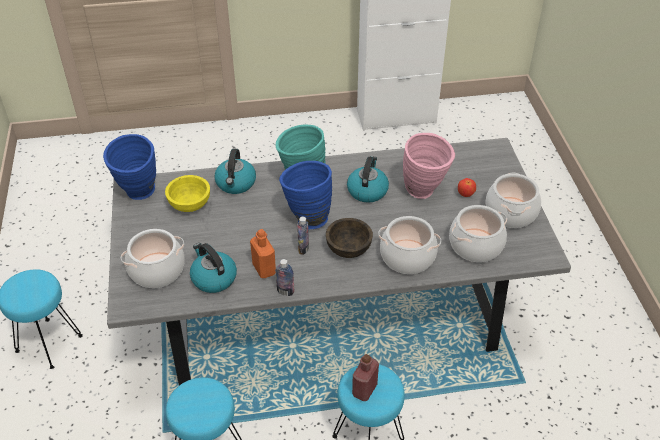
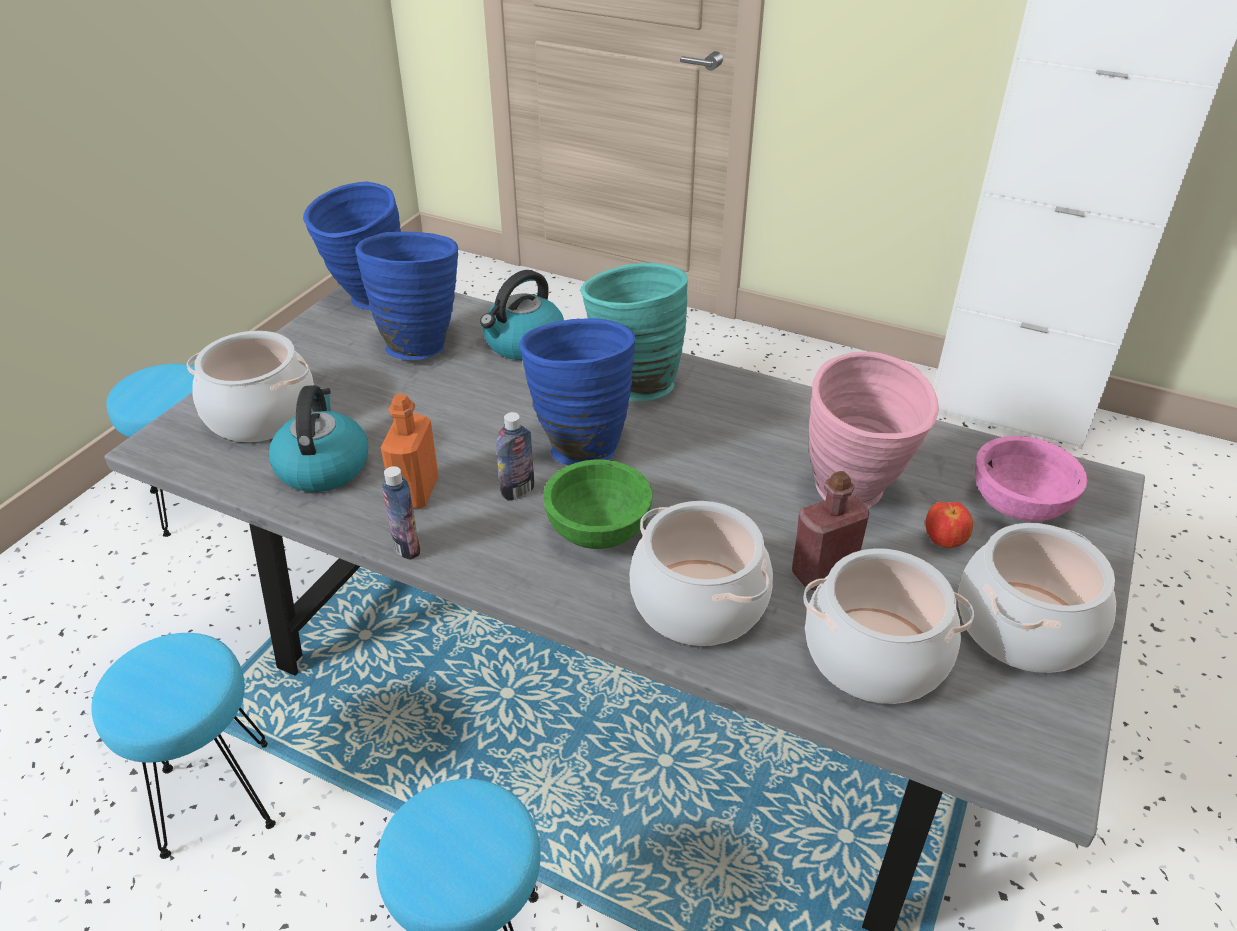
camera: 35 degrees right, 5 degrees down
(189, 204) = (420, 344): yellow bowl -> blue vase
(348, 249) = (597, 530): brown bowl -> green bowl
(364, 390) = (440, 838): red bottle -> red bottle (823, 573)
(367, 190) = (739, 447): kettle -> none
(477, 168) = (1018, 504): none -> pink bowl

